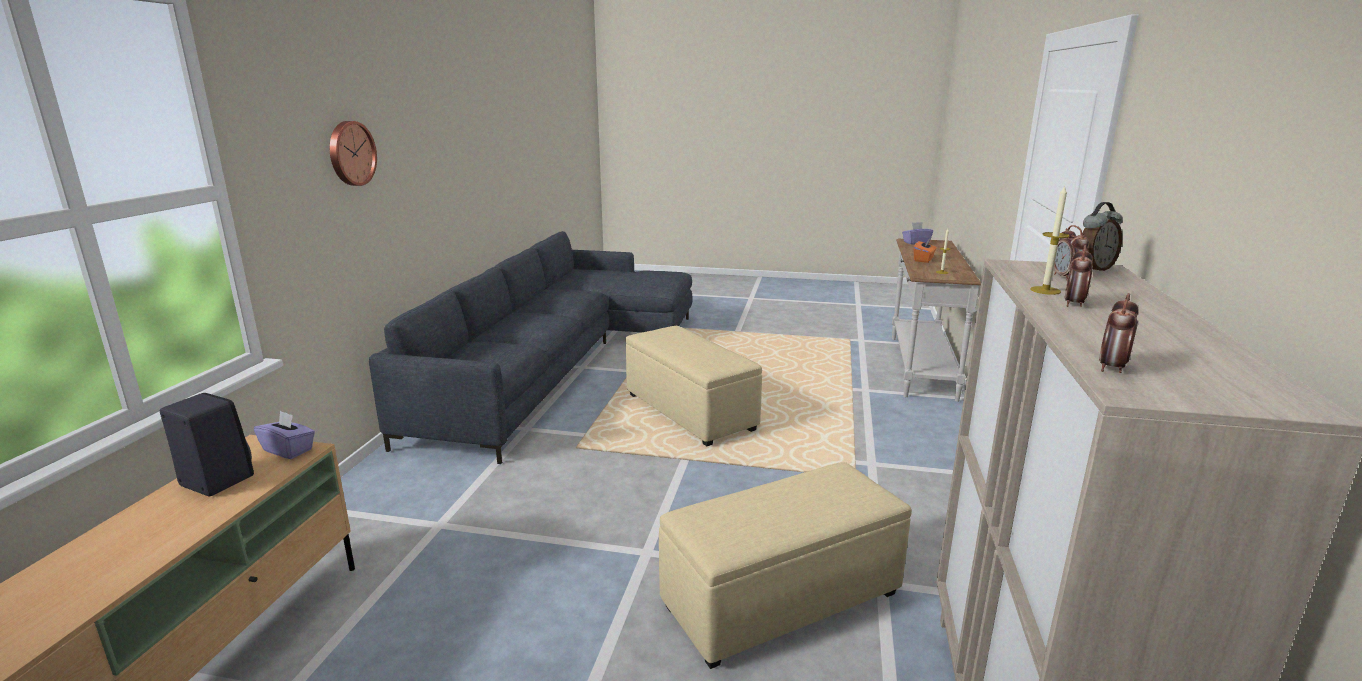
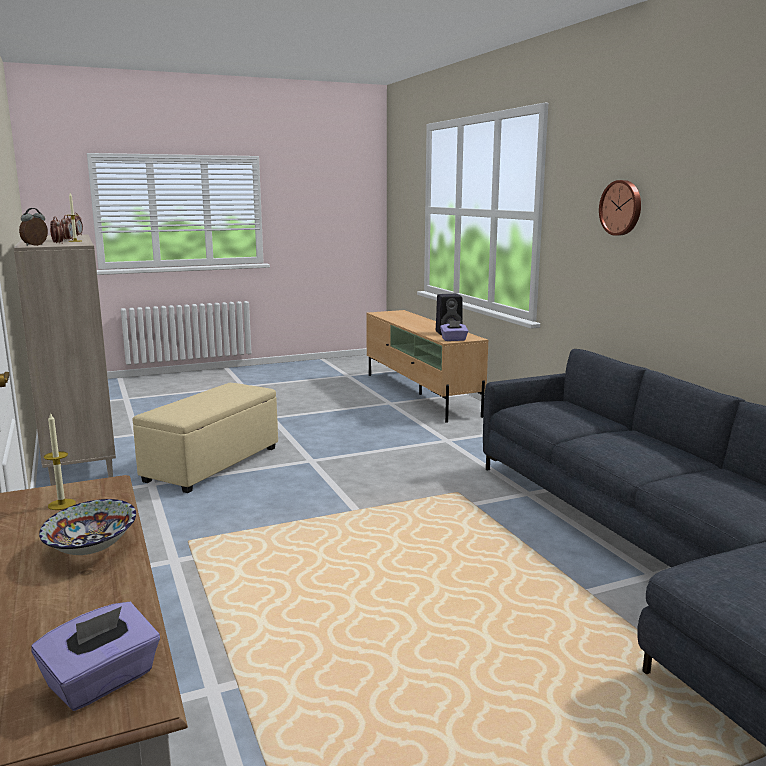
camera: 145 degrees right, 5 degrees down
(690, 413) = (416, 555): beige ottoman -> none
(923, 260) = (93, 549): orange tissue box -> bowl

